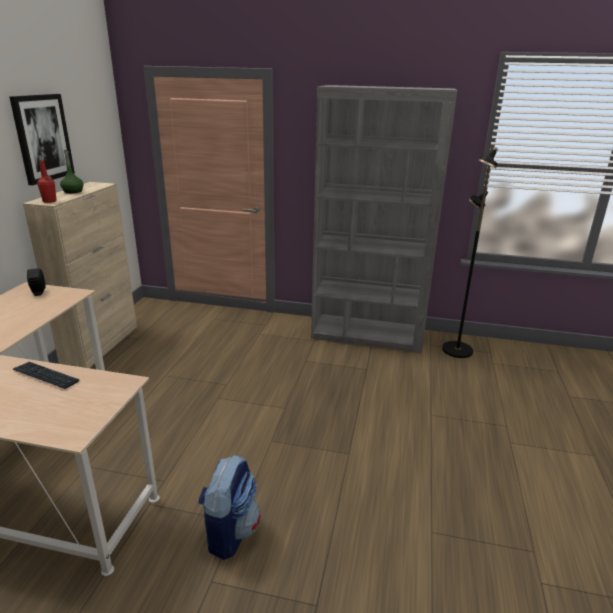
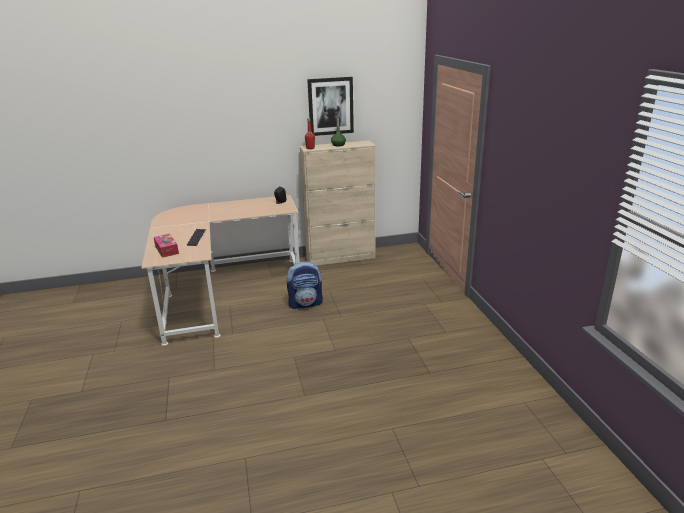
camera: 65 degrees right, 0 degrees up
(47, 412) = (166, 250): none -> tissue box
(230, 532) = (205, 370): backpack -> backpack (305, 304)
(368, 335) = (493, 357): grey bookcase -> none
(456, 350) = (536, 423): black floor lamp -> none

